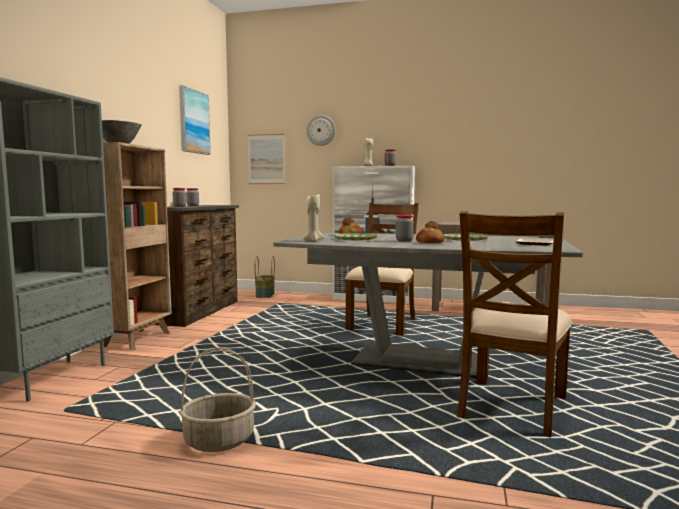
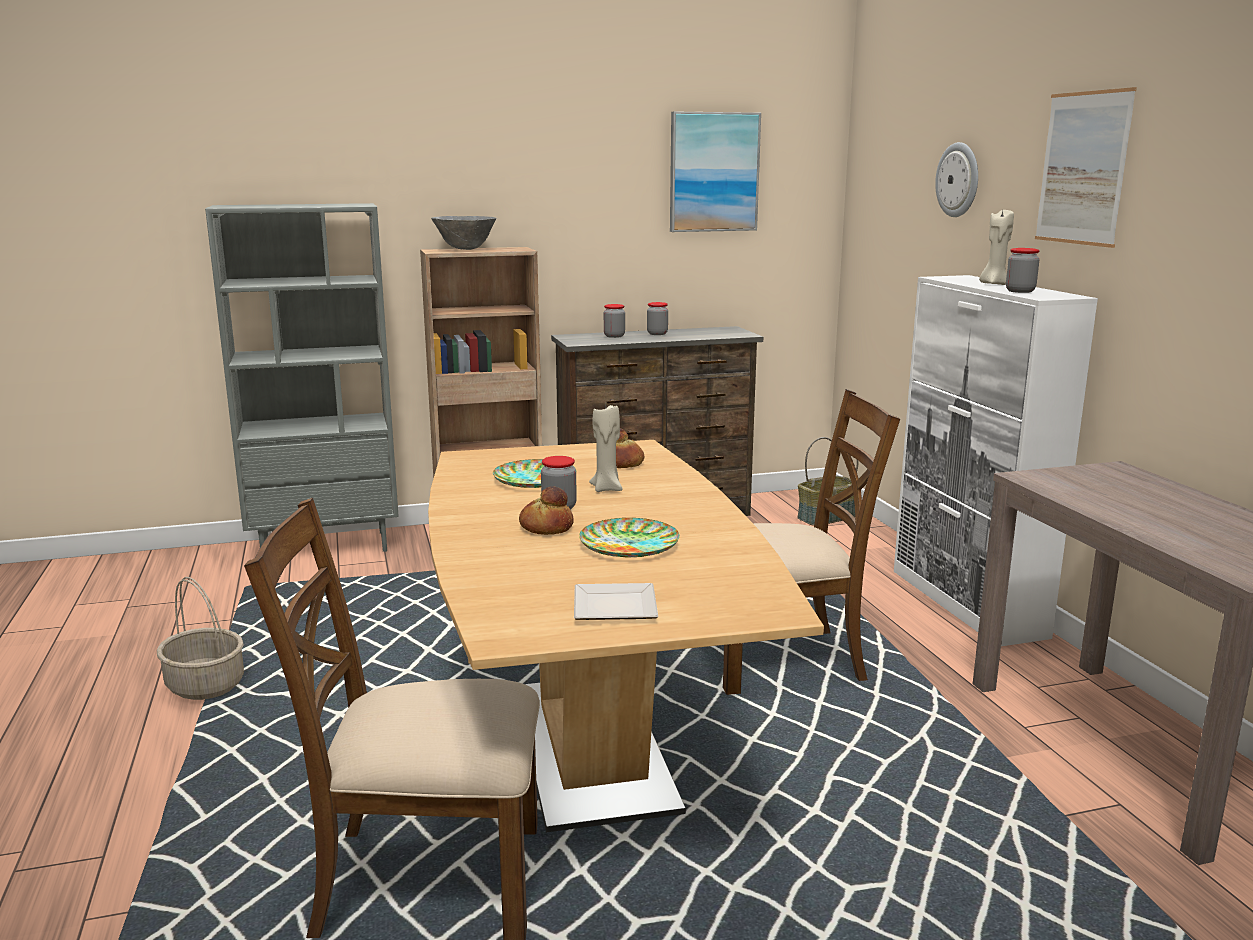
camera: 60 degrees right, 10 degrees up
(266, 159) = (882, 237): picture -> picture (1083, 168)
(312, 240) = (491, 462): beige candle -> beige candle (607, 488)
(421, 362) = (591, 747): grey dining table -> brown dining table

